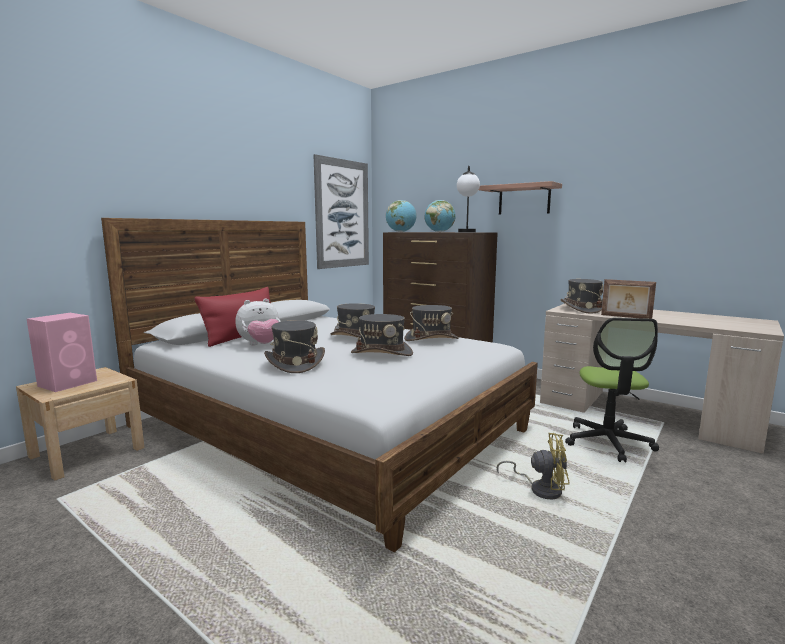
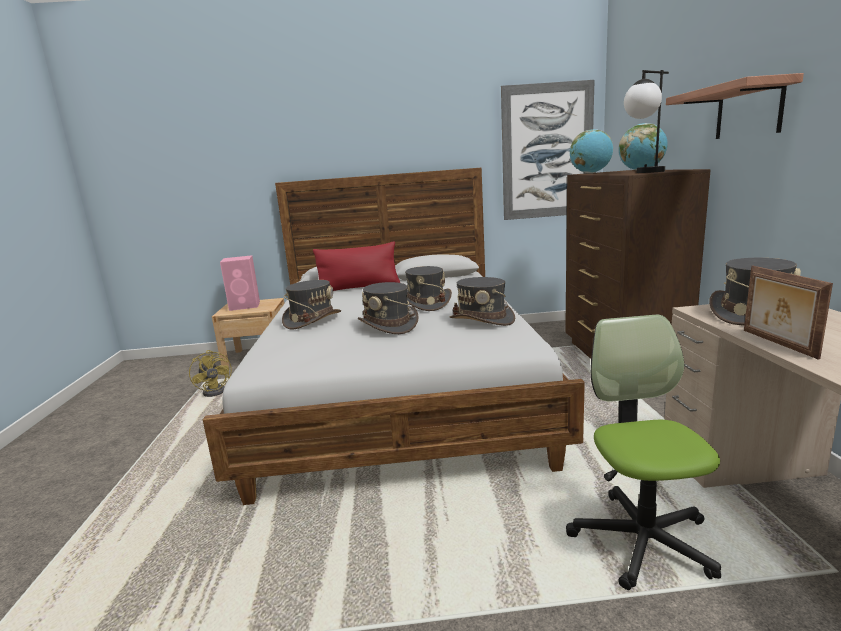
camera: 50 degrees right, 5 degrees up
(260, 345) = (346, 298): plush toy -> none
(540, 489) = (434, 534): yellow fan -> yellow fan (217, 390)
(608, 442) = (642, 540): office chair -> office chair turned 120 degrees clockwise

